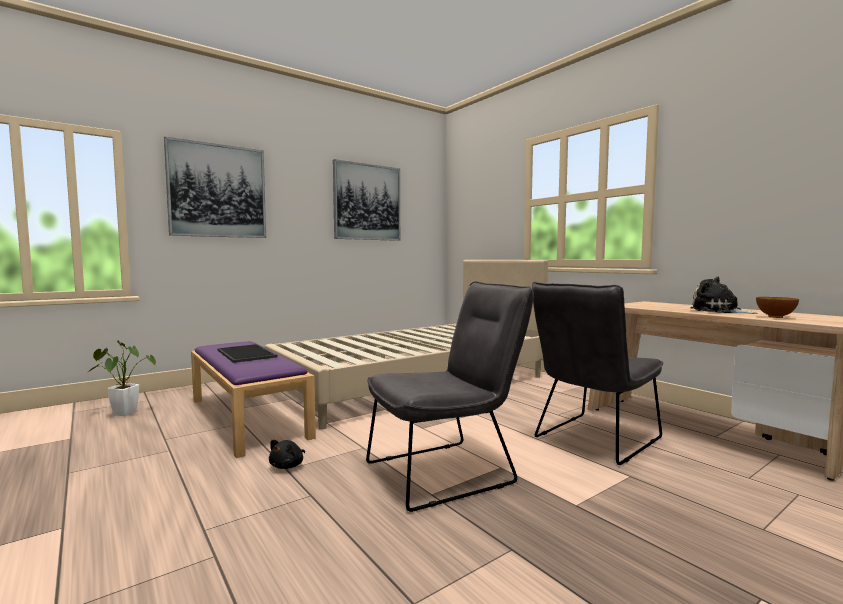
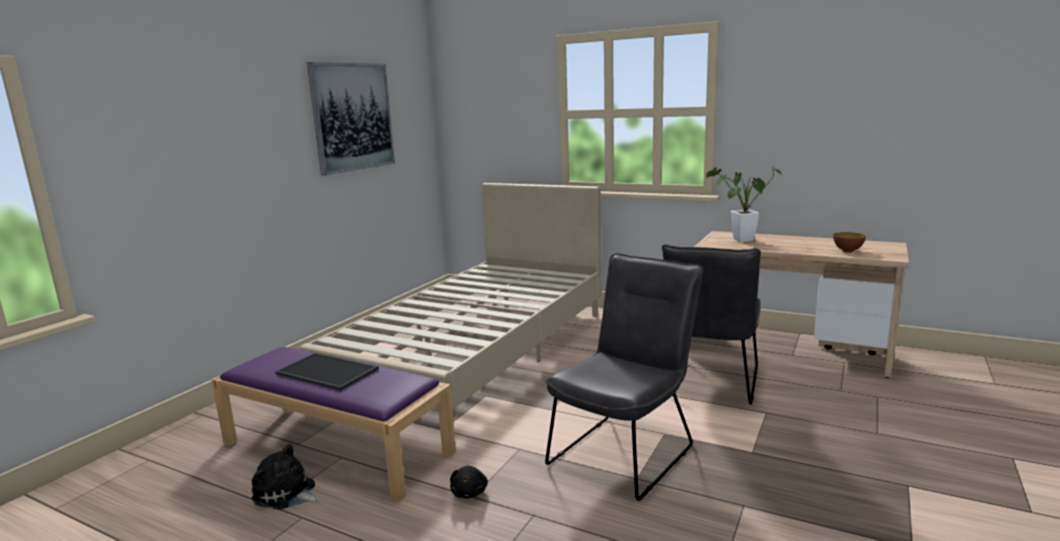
camera: 25 degrees left, 10 degrees up
(121, 413) = (142, 489): potted plant -> potted plant (738, 240)
(217, 191) = (169, 132): picture -> none
(718, 311) = (798, 246): plush toy -> plush toy (287, 494)

